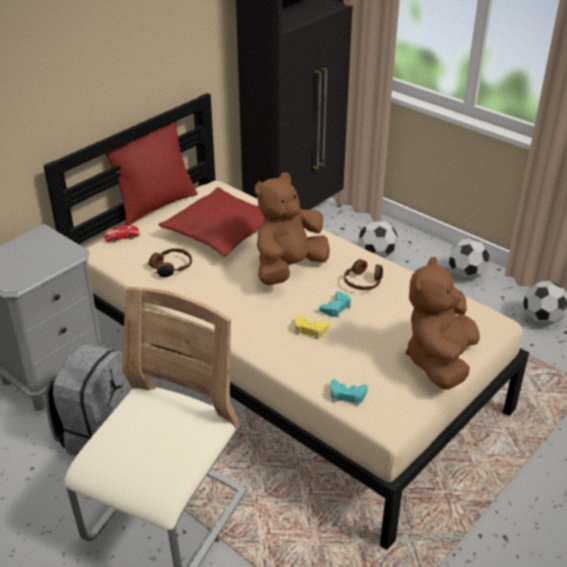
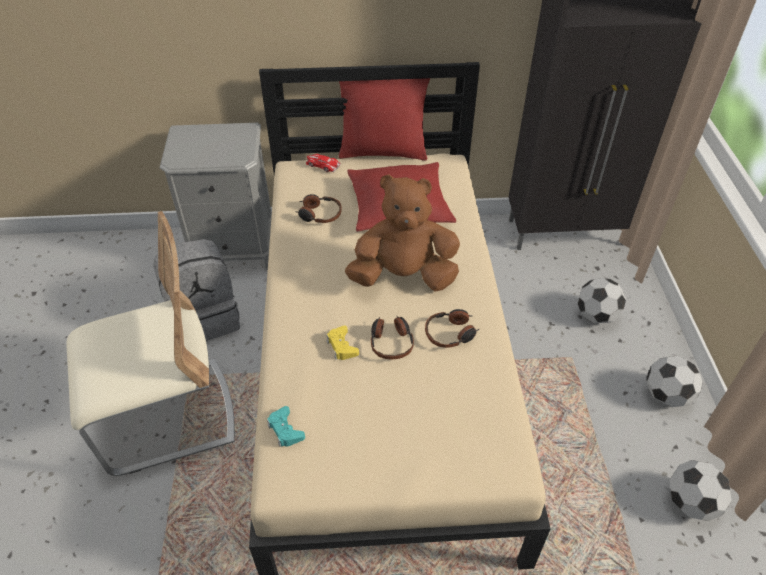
camera: 45 degrees right, 10 degrees up
(336, 308) = (391, 342): turquoise game controller -> headphones
(440, 361) = (406, 465): brown plush toy -> none

